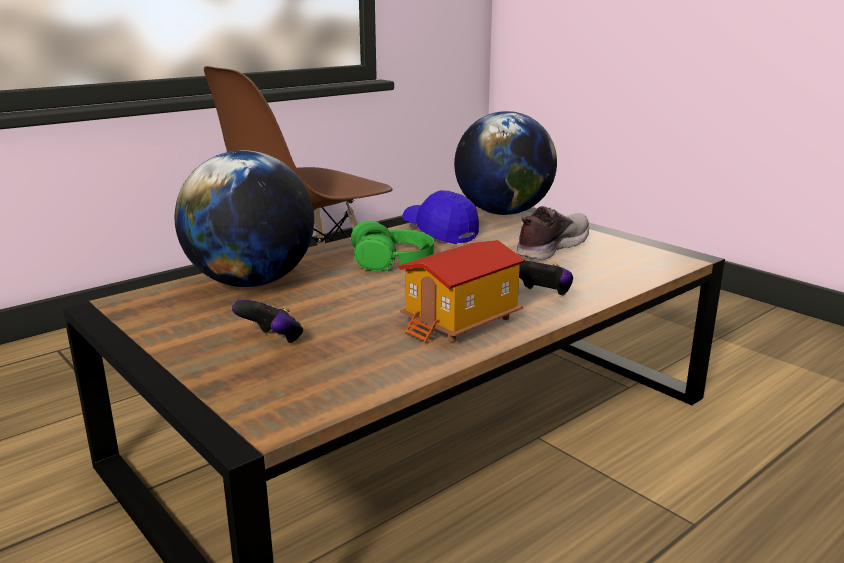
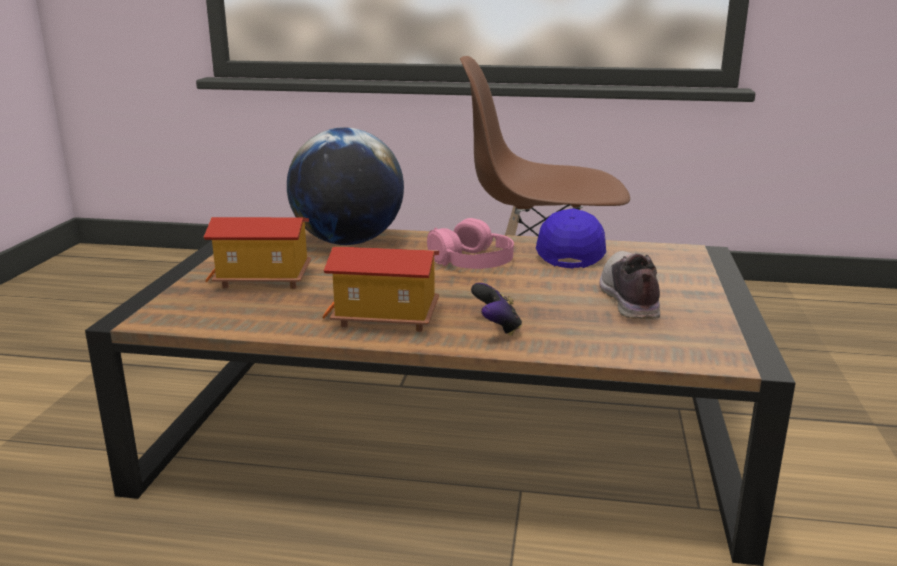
camera: 50 degrees right, 0 degrees up
(273, 341) = (262, 280): game controller -> toy house
(393, 259) = (472, 260): green headphones -> pink headphones
(503, 213) = (681, 256): globe -> none
(550, 247) = (628, 298): shoe -> shoe turned 90 degrees counterclockwise

